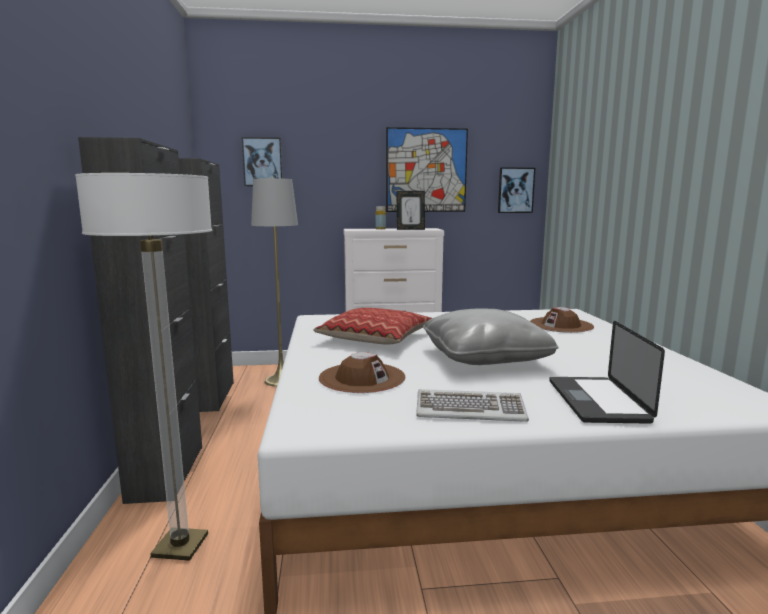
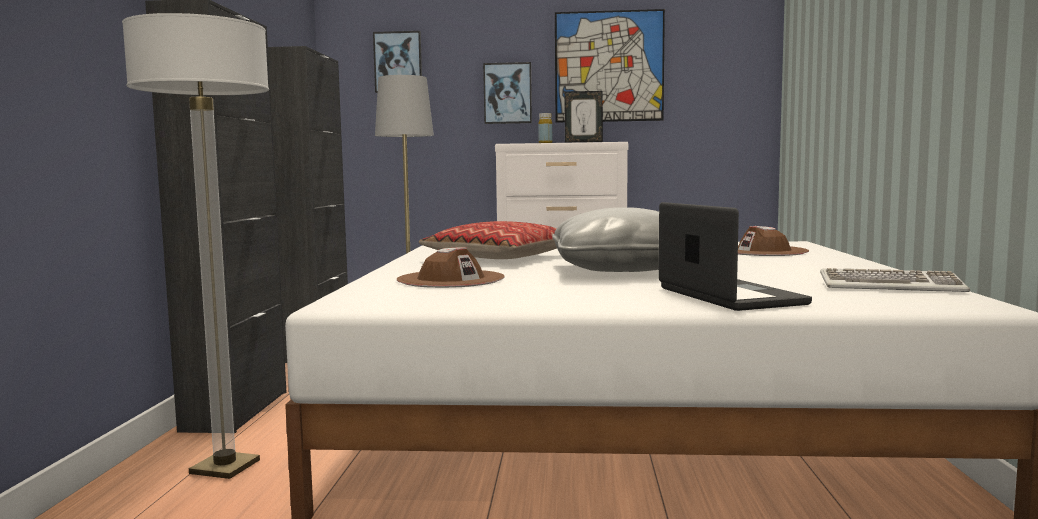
camera: 10 degrees right, 5 degrees down
(470, 409) = (557, 298): keyboard -> keyboard (890, 286)
(515, 190) = (735, 90): picture -> picture (507, 93)
(597, 401) = (729, 296): laptop -> laptop turned 150 degrees clockwise

